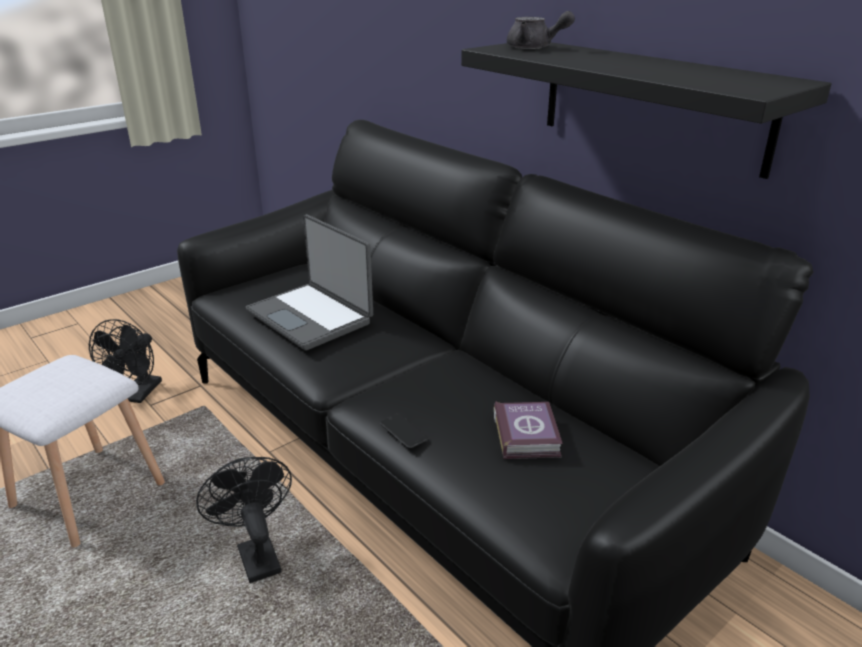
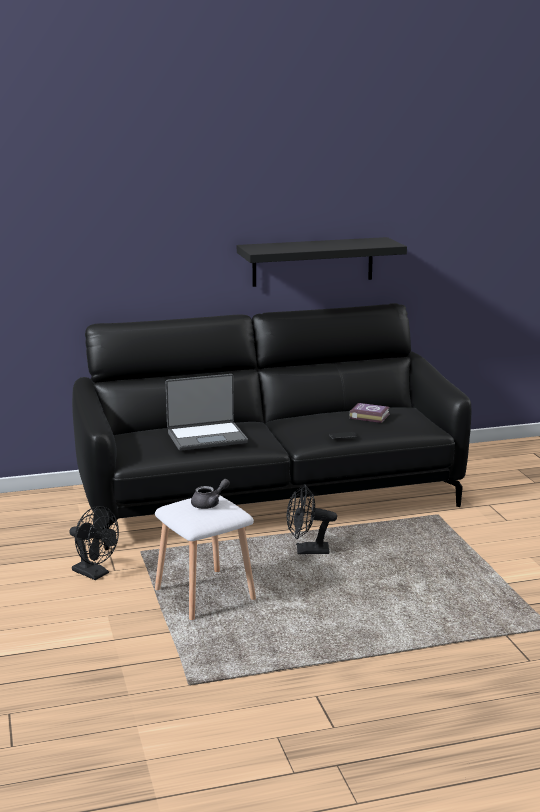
camera: 65 degrees left, 10 degrees down
(534, 48) = (265, 247): grey teapot -> grey teapot (209, 504)

